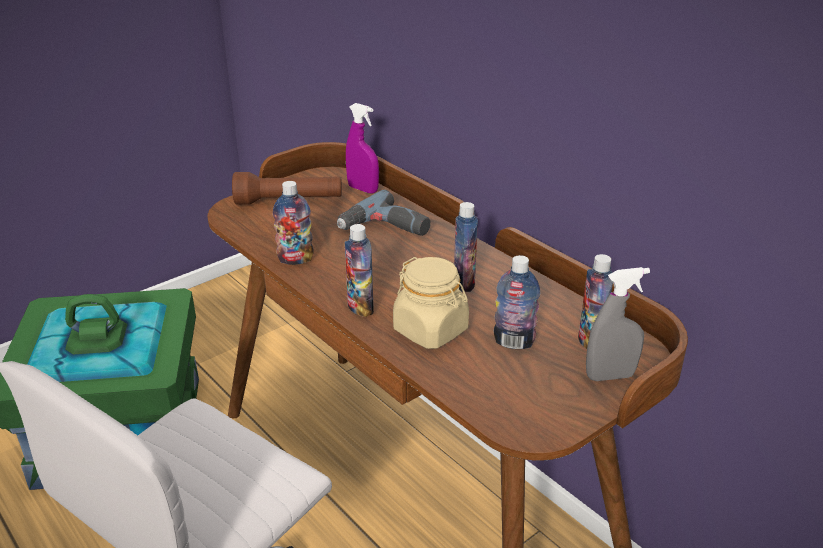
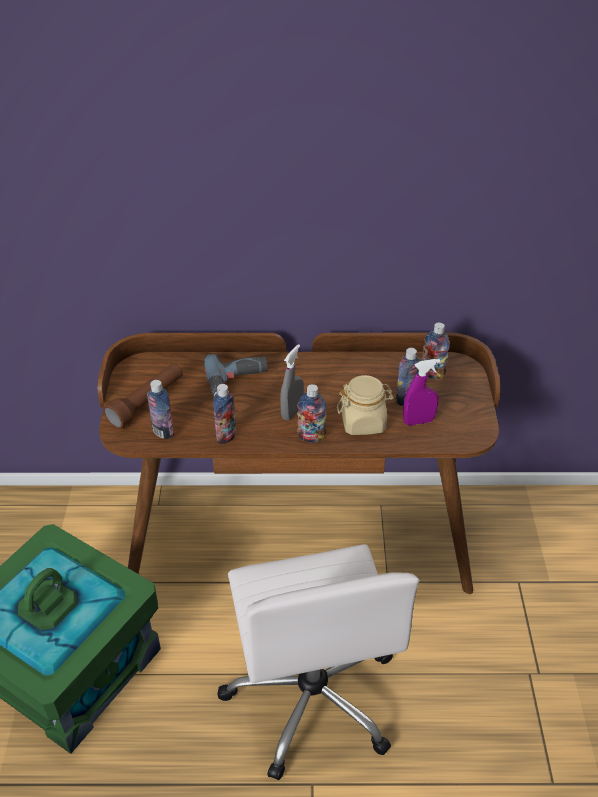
camera: 50 degrees left, 10 degrees up
(363, 189) = (175, 362): purple spray bottle -> purple spray bottle (418, 421)
(464, 283) = (333, 384): bottle -> bottle (163, 432)
(610, 376) = (464, 385): grey spray bottle -> grey spray bottle (292, 412)

